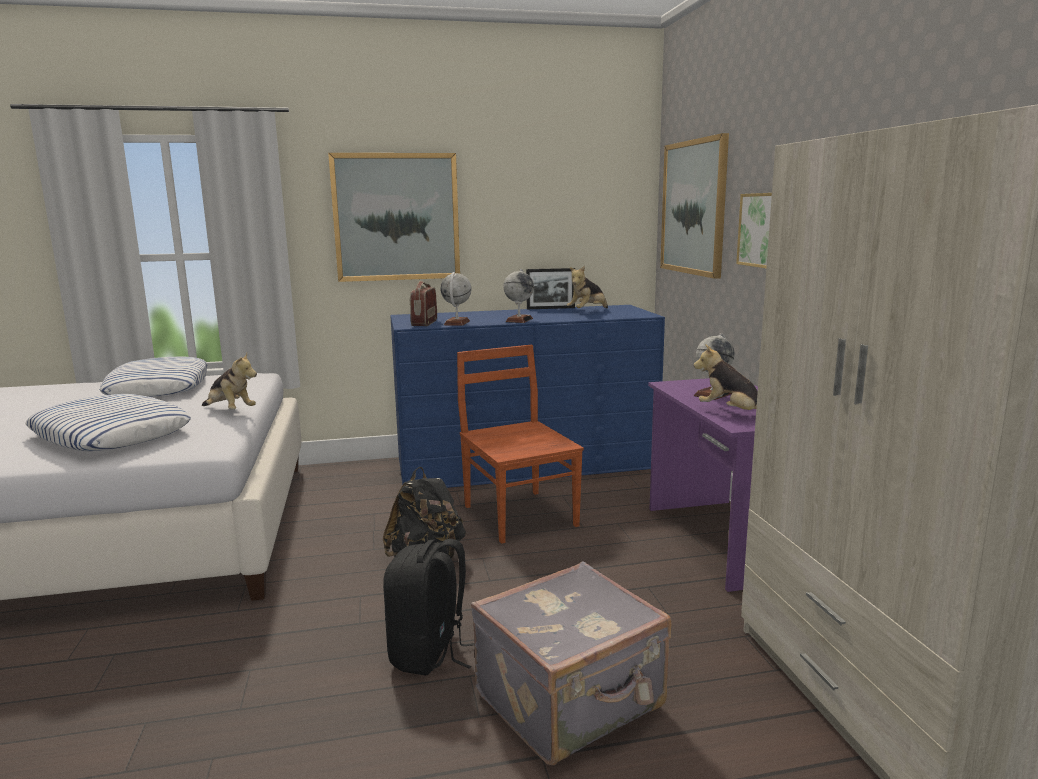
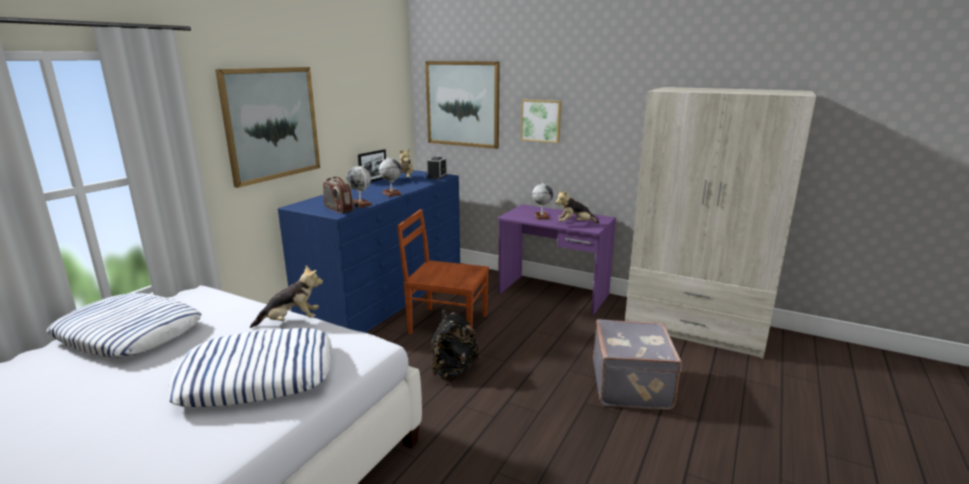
camera: 50 degrees left, 5 degrees up
(429, 654) = (553, 406): black backpack -> none
(632, 314) = (437, 176): none -> alarm clock

